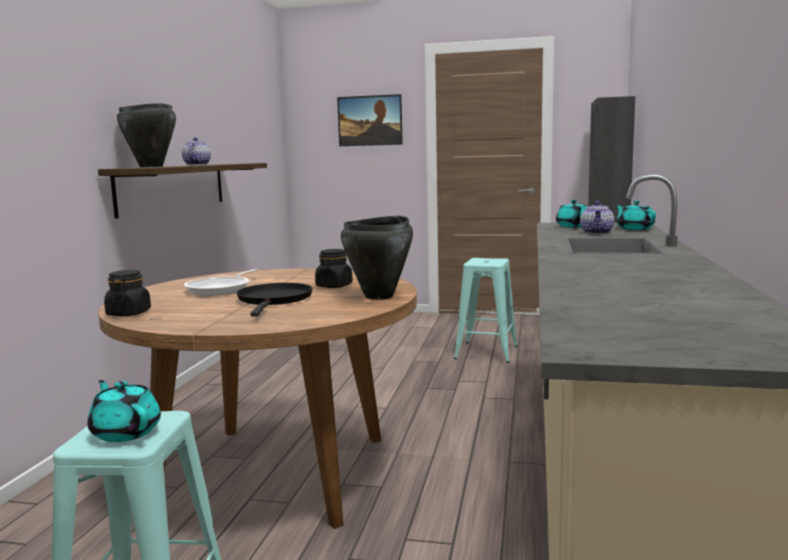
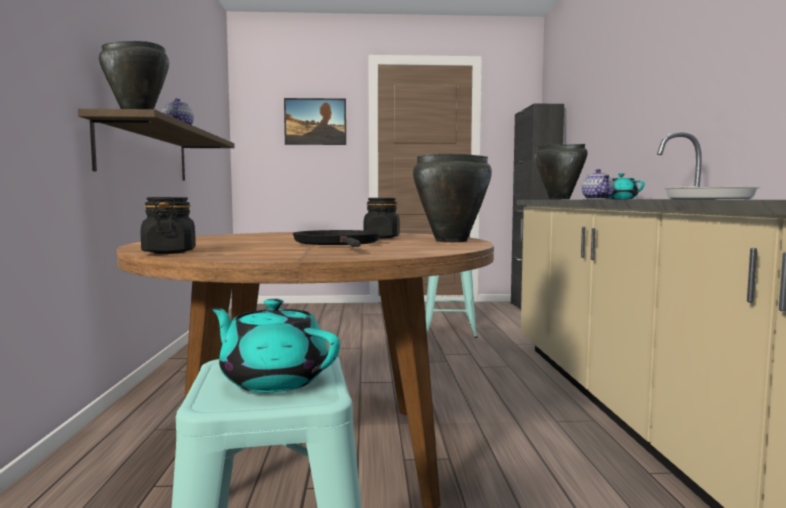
camera: 15 degrees left, 5 degrees down
(221, 289) = (253, 240): frying pan -> frying pan (707, 199)
(573, 226) = (560, 199): turquoise teapot -> black cooking pot

